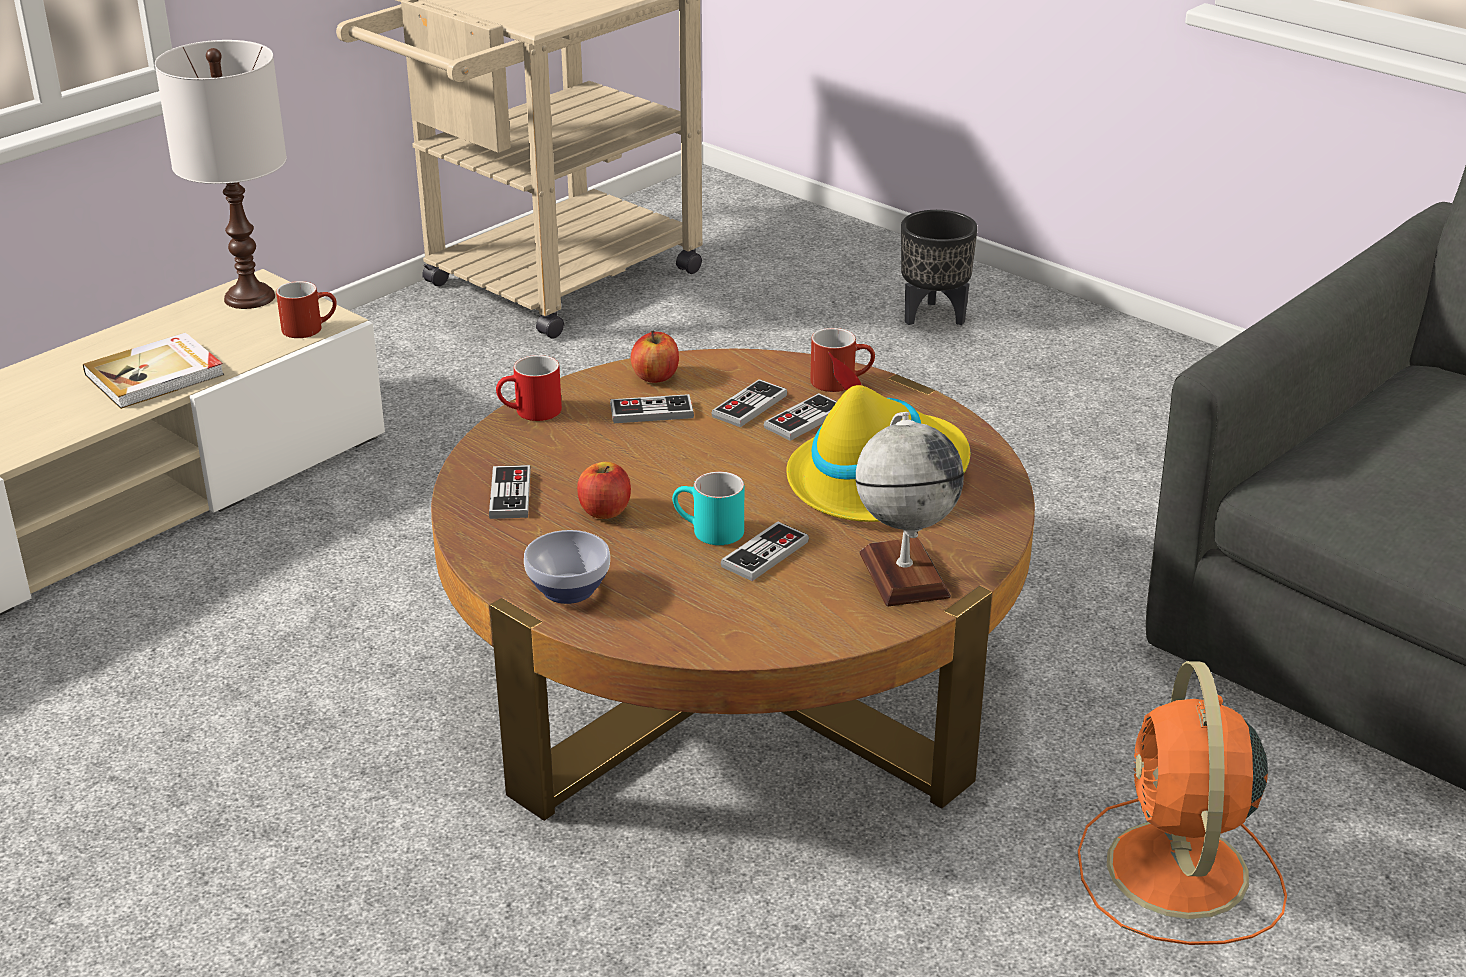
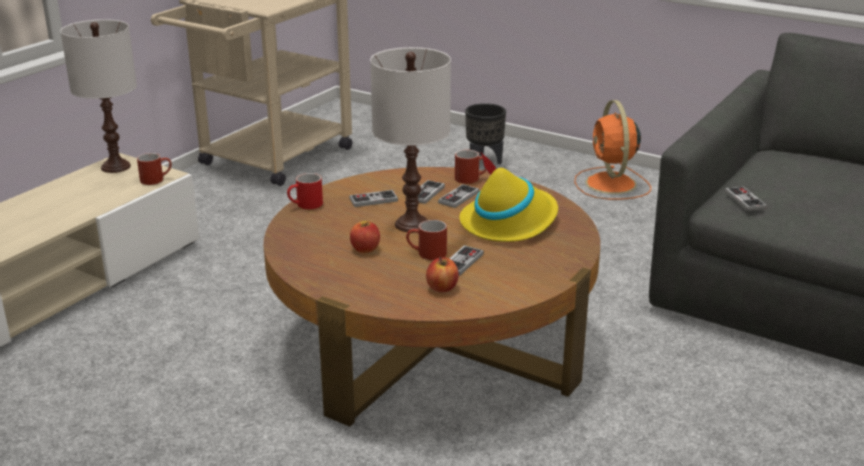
camera: 10 degrees left, 5 degrees down
(156, 375) = (72, 209): book -> none
(510, 495) = (309, 245): game controller -> game controller (745, 200)
(569, 591) = (360, 289): bowl -> none
(655, 376) = (369, 183): apple -> apple (442, 288)
(703, 469) = (412, 225): none -> white table lamp
(708, 532) = (426, 254): turquoise mug -> red mug
(903, 574) = (540, 265): globe -> none
(1178, 874) = (703, 415): orange fan -> orange fan (611, 185)

